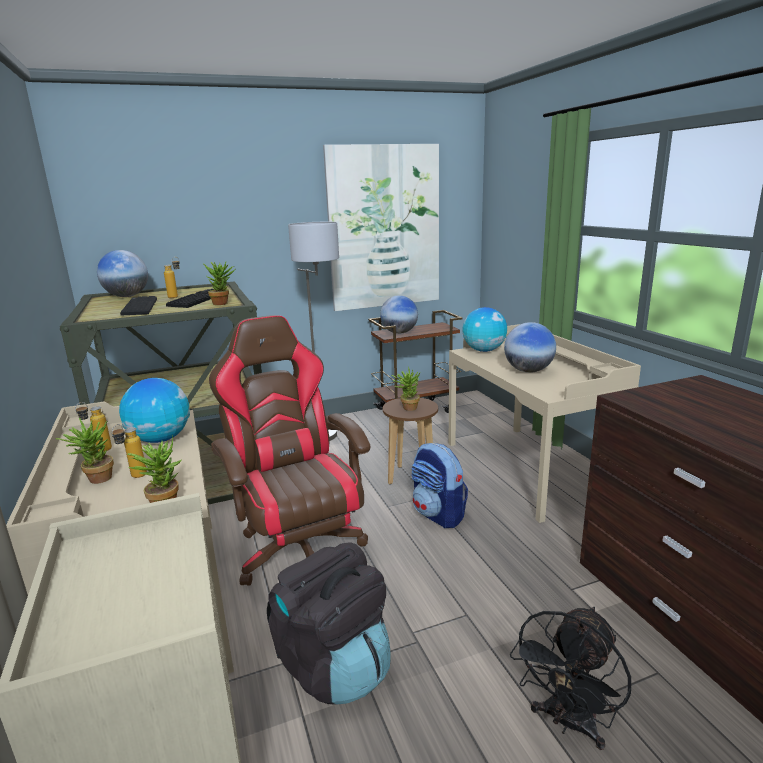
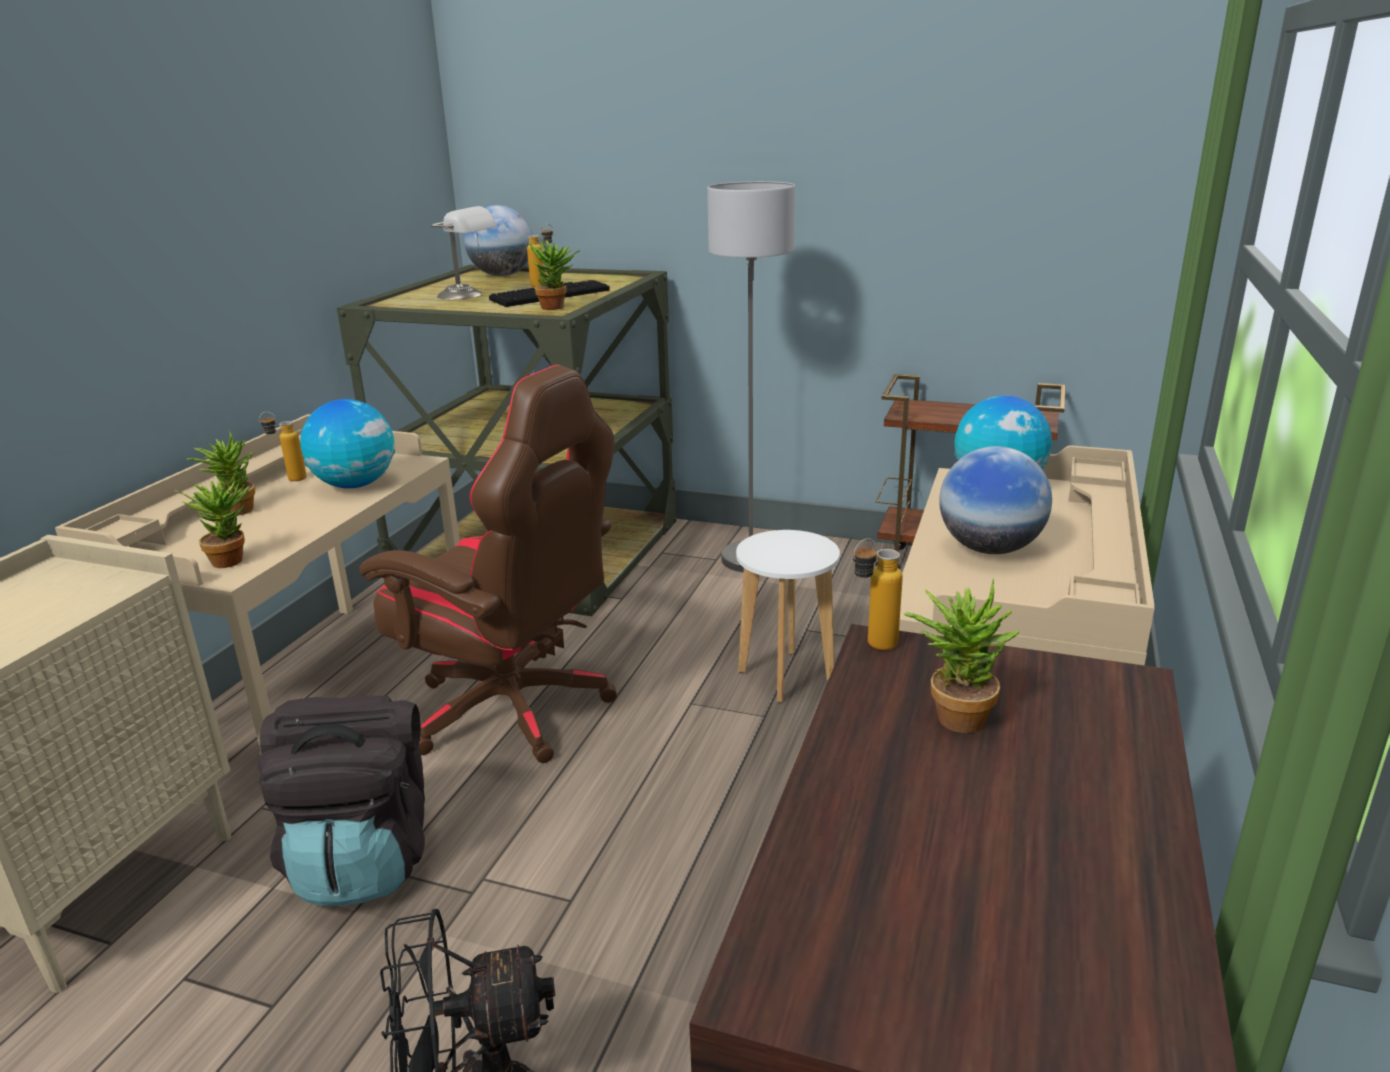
camera: 40 degrees right, 5 degrees up
(134, 477) = (260, 521): bottle -> bottle (872, 647)
(138, 307) = (468, 295): keyboard -> white table lamp
(300, 551) = (510, 708): brown office chair -> brown office chair turned 105 degrees clockwise
(384, 228) = (952, 200): picture -> none
(399, 333) = (933, 413): globe -> none
(407, 407) = (780, 550): potted plant -> potted plant (954, 714)
(411, 477) = (785, 676): brown stool -> white stool
(438, 515) = (739, 750): backpack -> none

